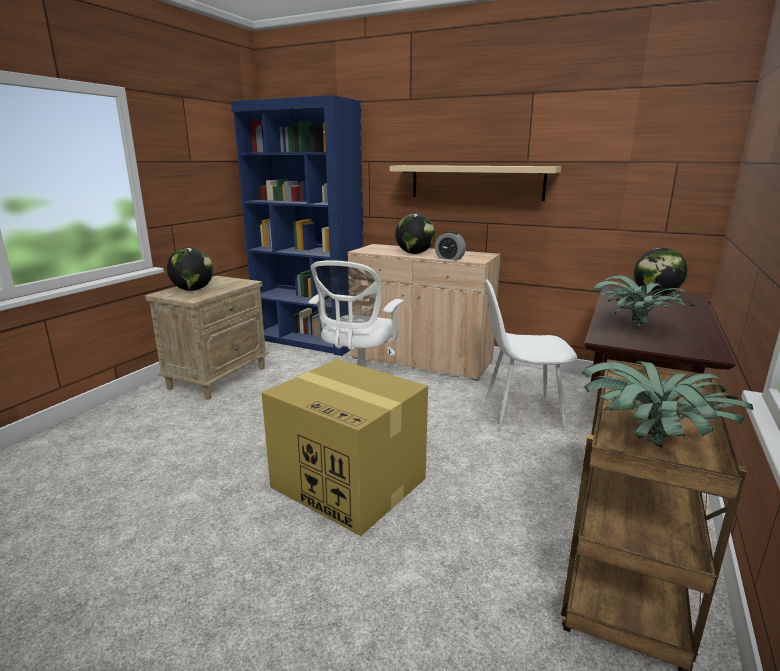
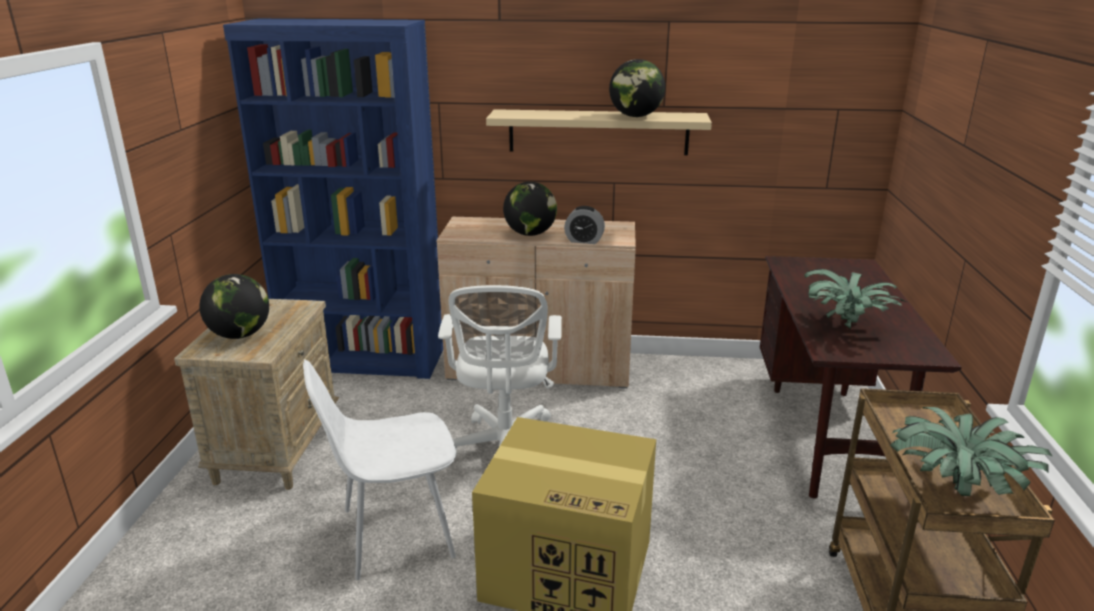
camera: 20 degrees left, 5 degrees up
(520, 412) = (700, 426): white chair -> white chair (393, 534)
(655, 294) = (828, 266): globe -> globe (635, 116)

